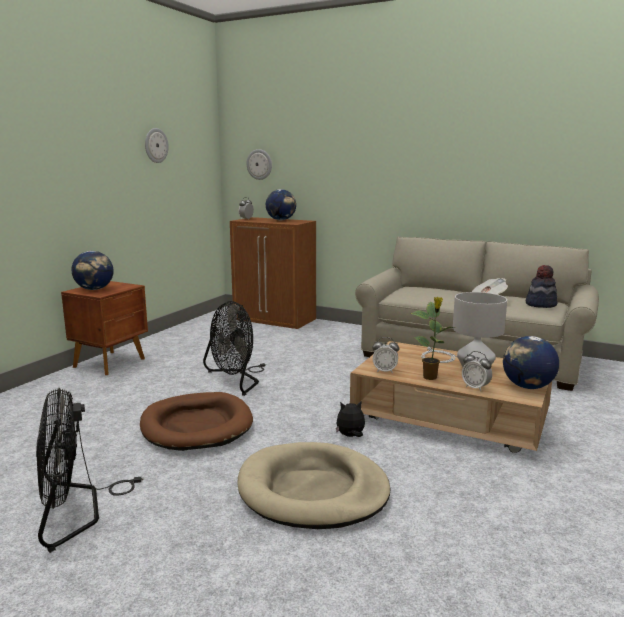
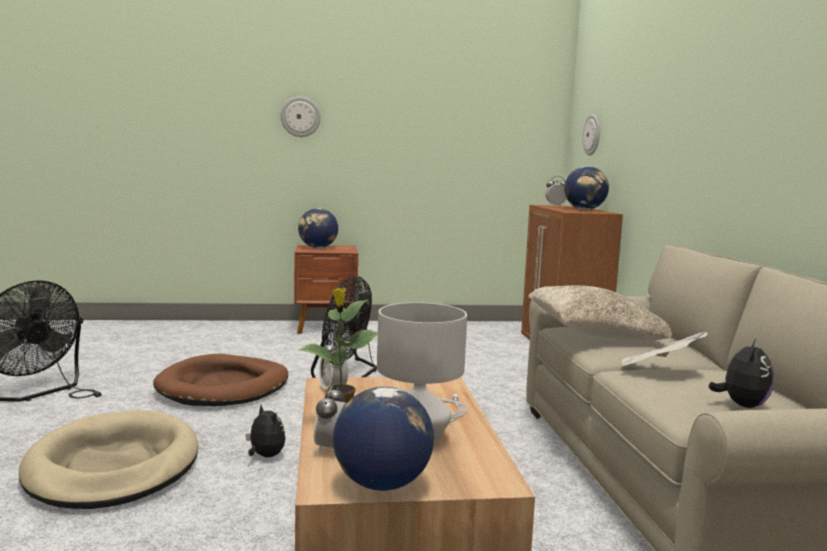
camera: 55 degrees right, 5 degrees down
(155, 145) = (452, 109): wall clock -> wall clock (300, 117)
(416, 295) = (595, 333): none -> beige pillow
(540, 304) = (741, 405): hat -> plush toy

